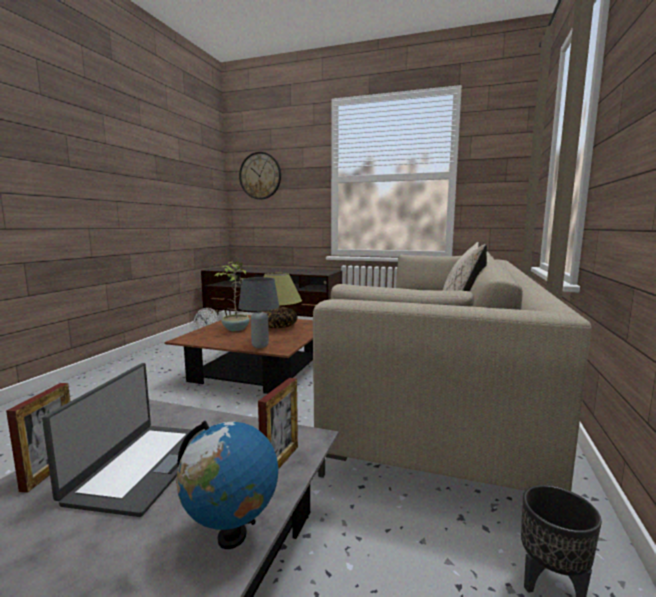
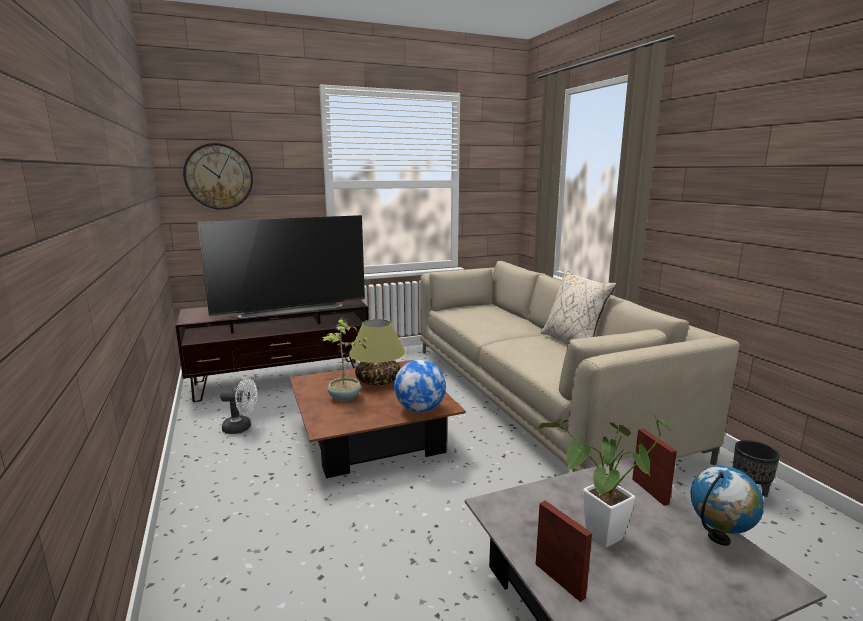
camera: 40 degrees left, 5 degrees up
(142, 466) = (598, 539): laptop -> potted plant
(260, 346) = (420, 409): grey table lamp -> globe
(277, 271) = (290, 309): none -> television

